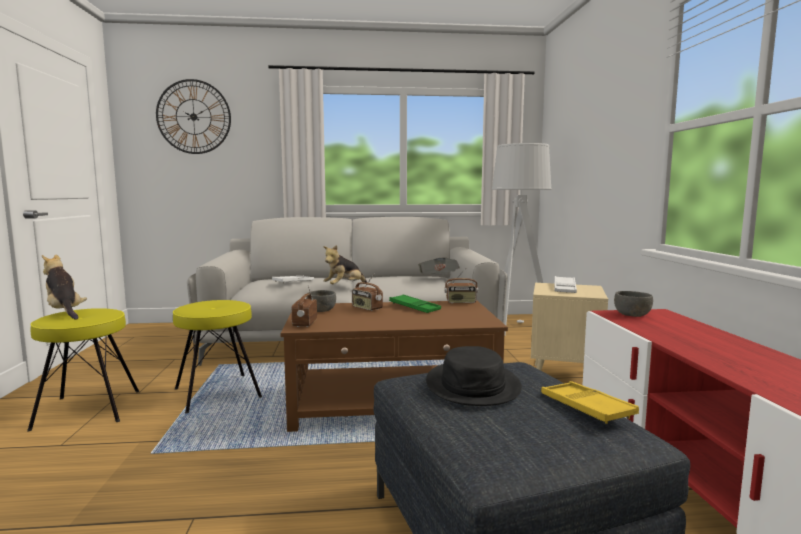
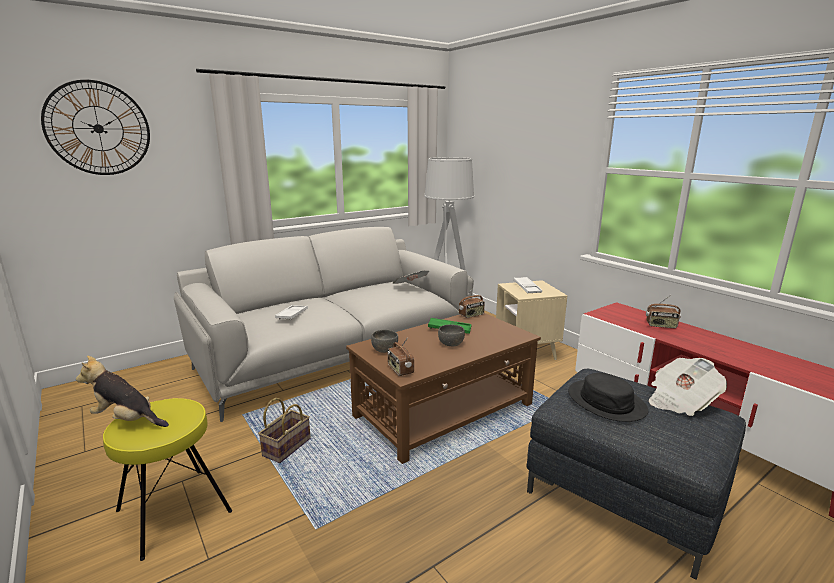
camera: 30 degrees left, 10 degrees up
(218, 393) = (287, 446): yellow stool -> basket
(344, 286) = (346, 311): plush toy -> none
(366, 308) = (416, 338): radio -> radio (661, 326)
(586, 407) = (680, 401): yellow tray -> newspaper
(631, 314) = (610, 313): grey bowl -> grey bowl (450, 343)

